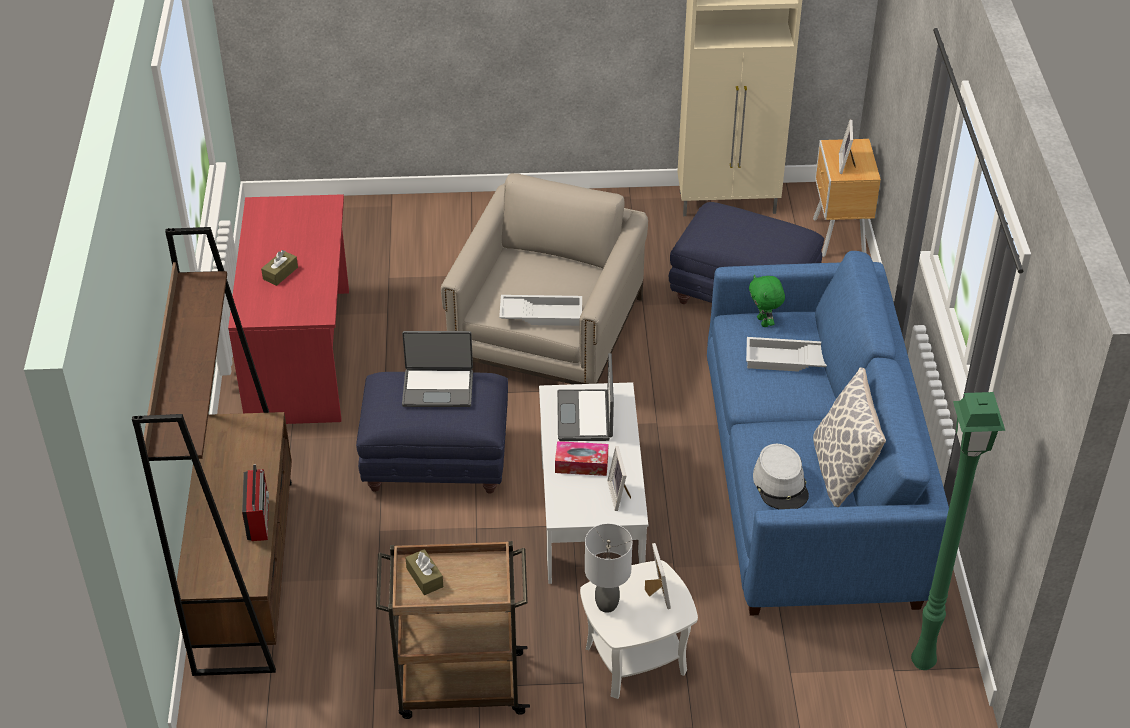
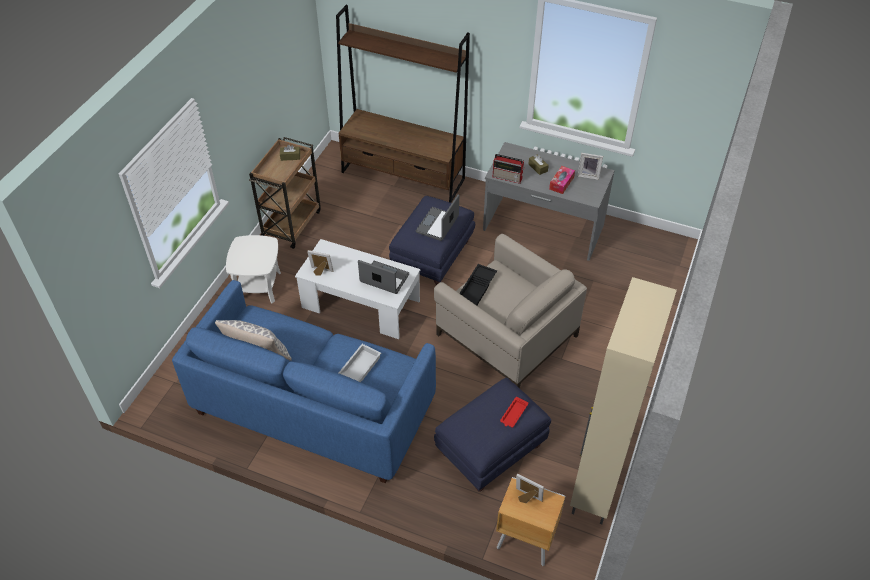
camera: 115 degrees right, 5 degrees up
(259, 518) = (384, 140): radio -> radio (508, 177)
(301, 355) = (543, 228): red desk -> grey desk
(542, 314) = (477, 289): white tray -> black tray
(581, 464) = (351, 265): tissue box -> tissue box (561, 183)
(607, 605) = (259, 243): grey table lamp -> none
(656, 593) = (252, 262): picture frame -> picture frame (588, 175)
(732, 218) = (513, 414): none -> red tray
(764, 322) = (397, 377): green plush toy -> none
(781, 484) = (269, 325): grey hat -> none
(924, 663) = (167, 397): green floor lamp -> none

